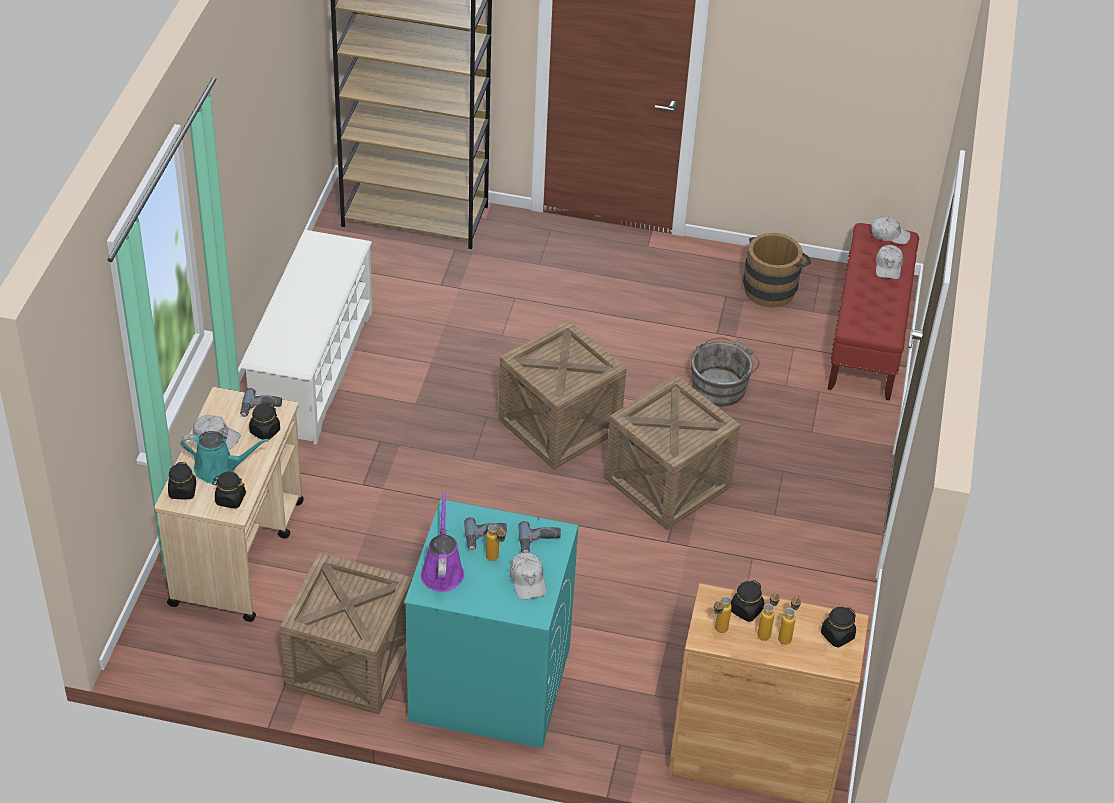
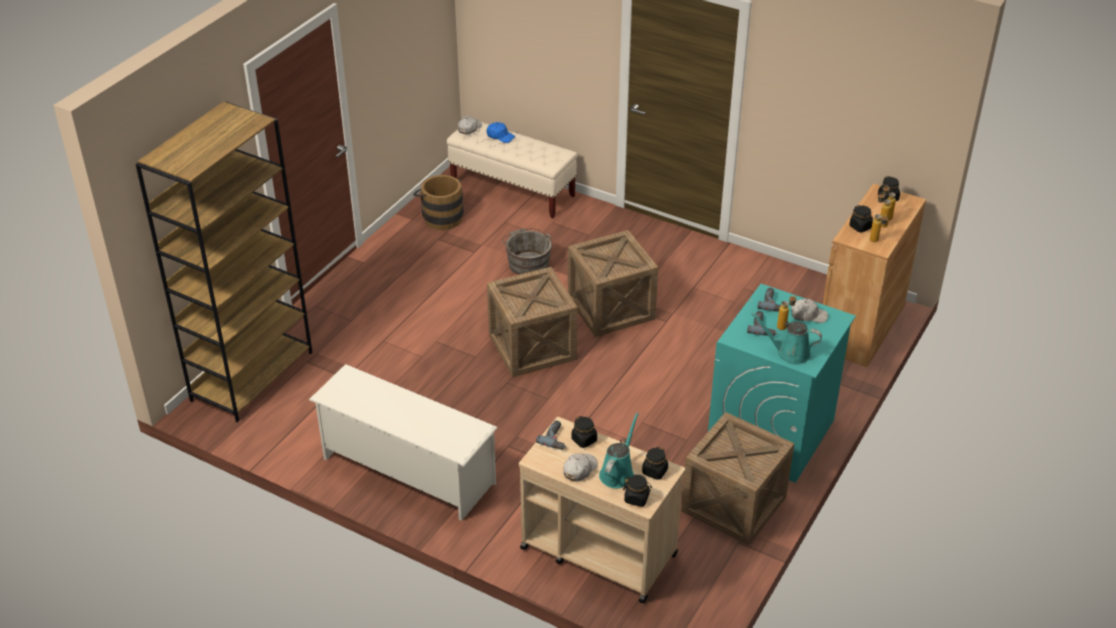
camera: 70 degrees left, 5 degrees down
(442, 570) = (789, 353): purple watering can -> turquoise watering can
(867, 339) = (513, 190): red bench -> beige bench
(888, 266) = (500, 136): white cap -> blue cap

